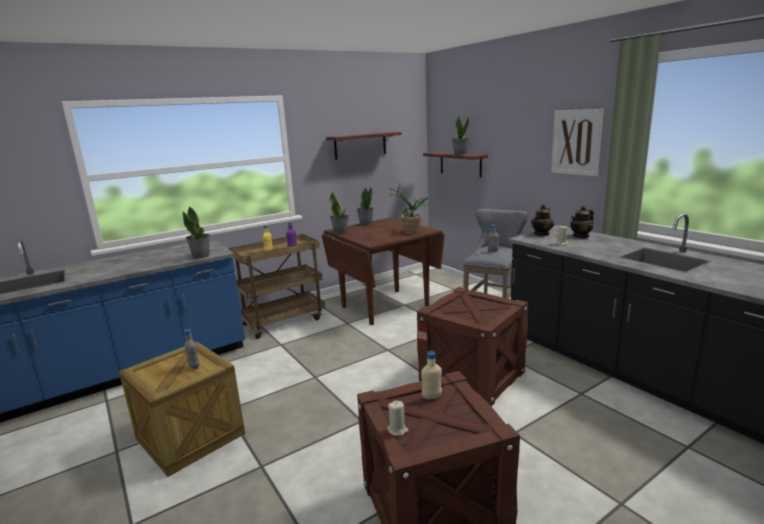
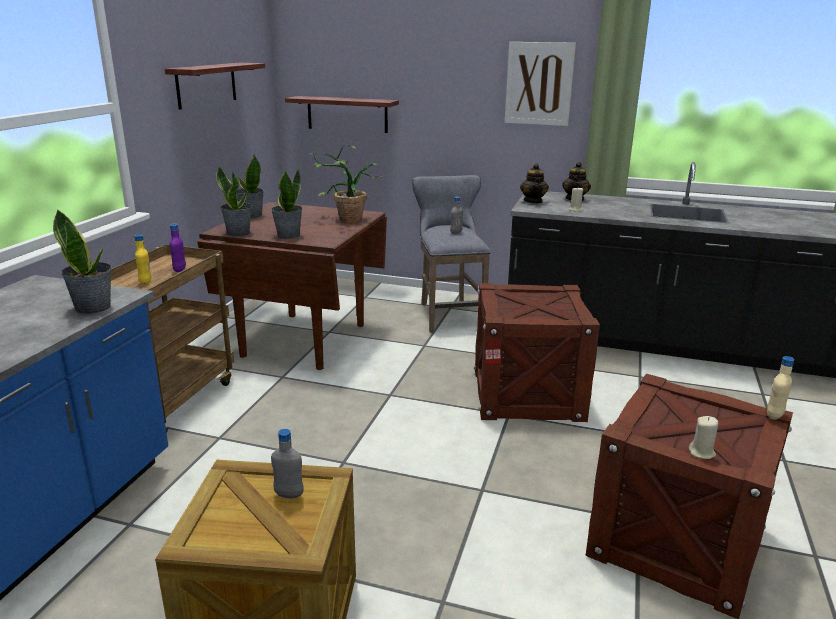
camera: 40 degrees left, 5 degrees up
(432, 397) = (668, 408): beige bottle -> beige bottle (774, 415)
(460, 154) = (355, 99): potted plant -> potted plant (288, 235)

